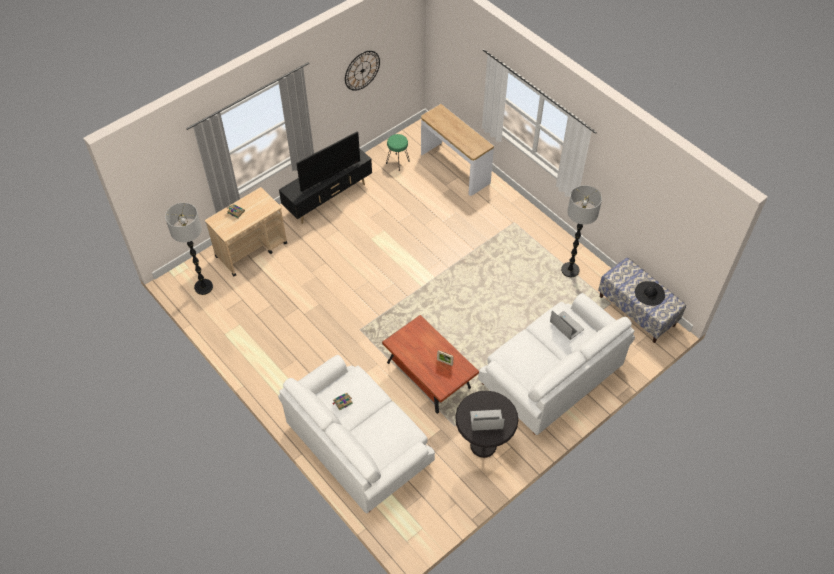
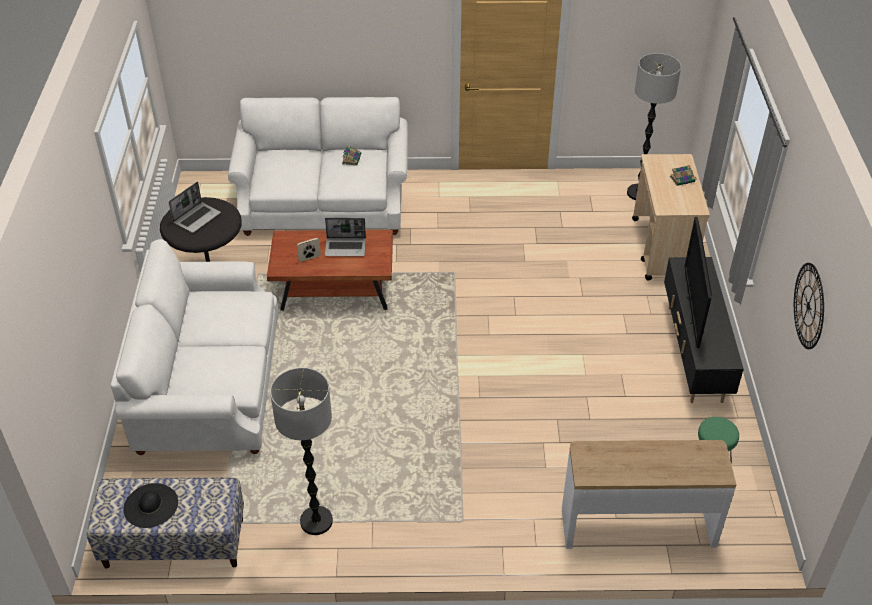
camera: 130 degrees right, 10 degrees down
(566, 326) = (215, 370): laptop -> laptop (346, 247)

